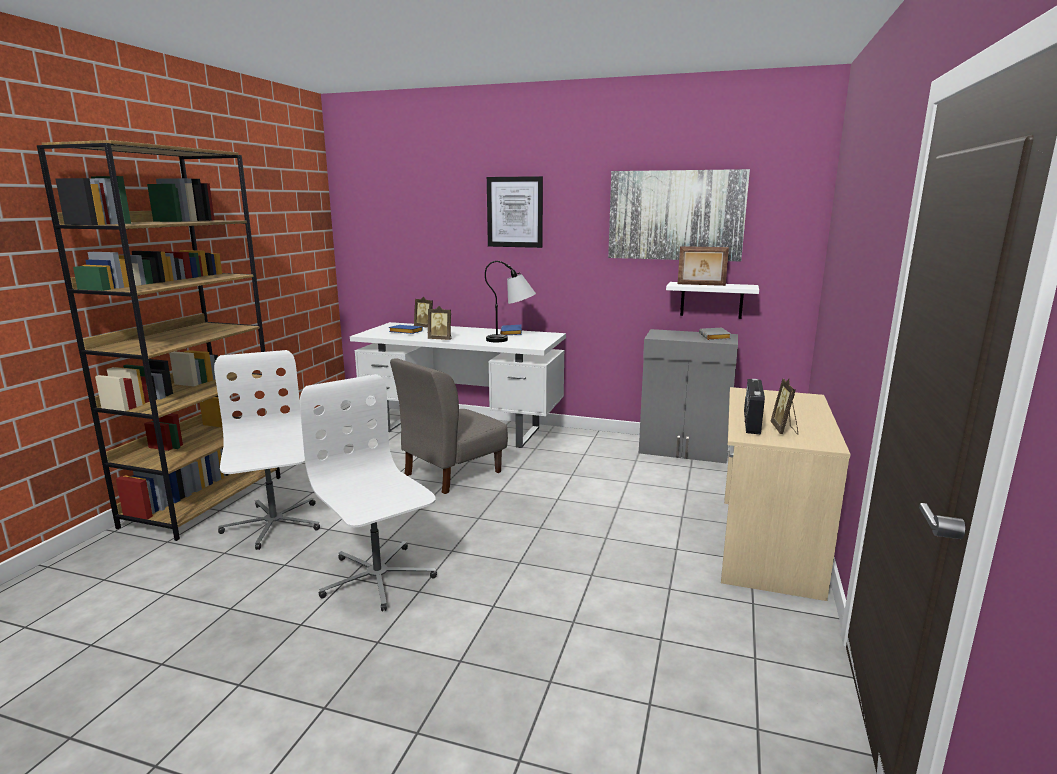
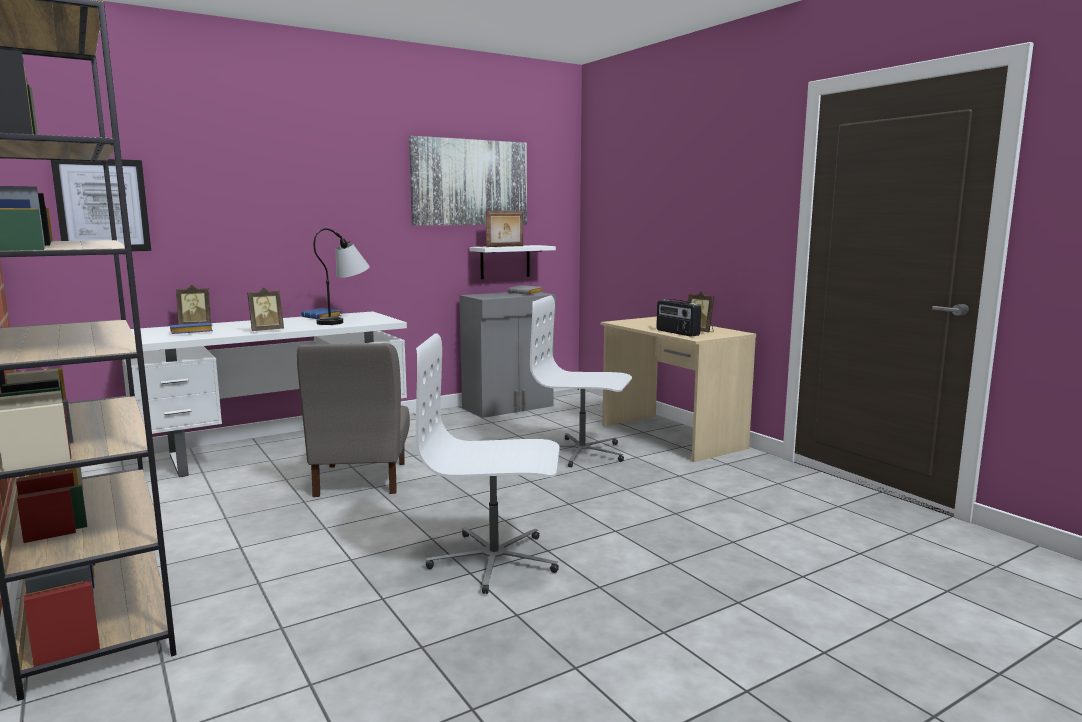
camera: 50 degrees left, 5 degrees down
(273, 524) = (272, 585): white office chair -> white office chair (582, 453)
(515, 212) = (303, 175): picture -> picture (102, 205)

